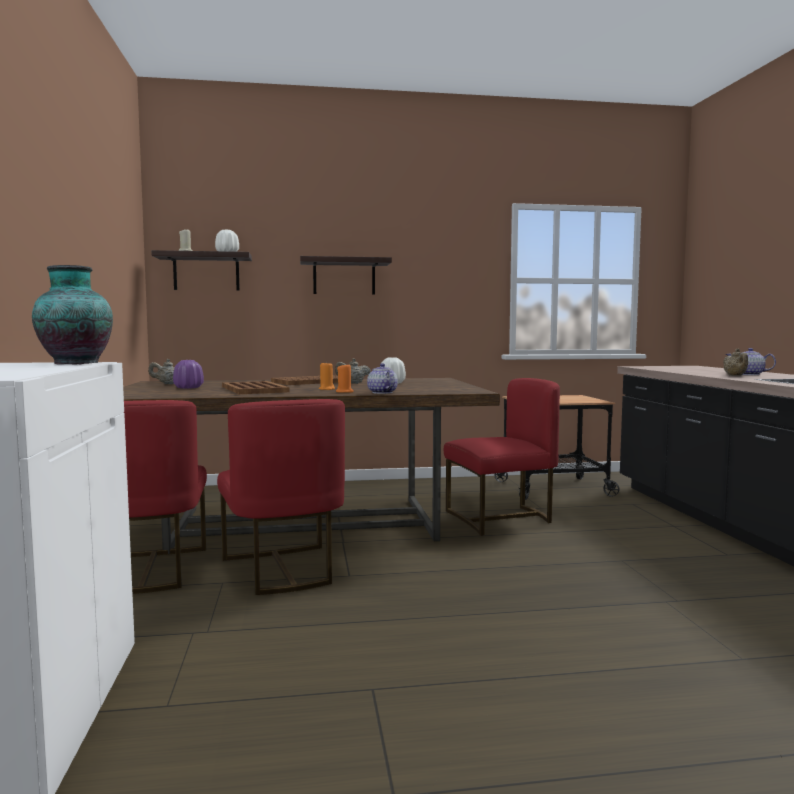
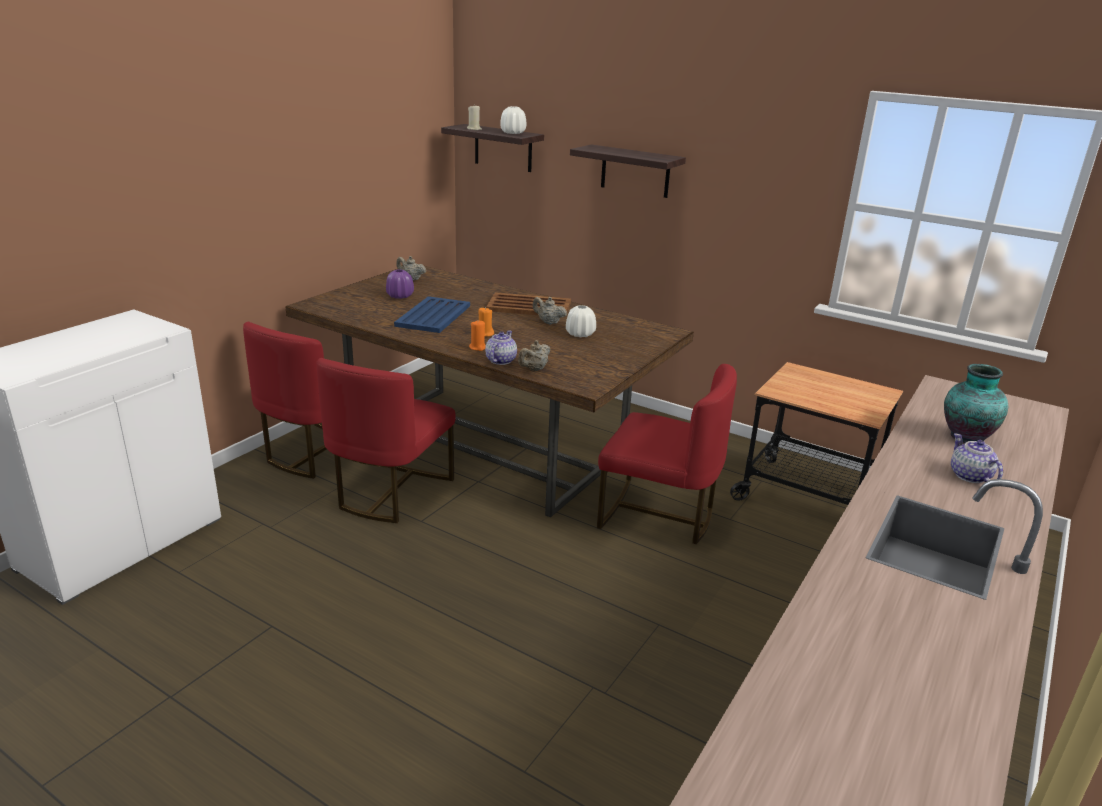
camera: 40 degrees right, 20 degrees up
(74, 363) = (148, 332): vase -> vase (965, 437)
(254, 389) = (434, 315): brown tray -> blue tray
(735, 376) = (923, 474): beige teapot -> beige teapot (534, 369)

